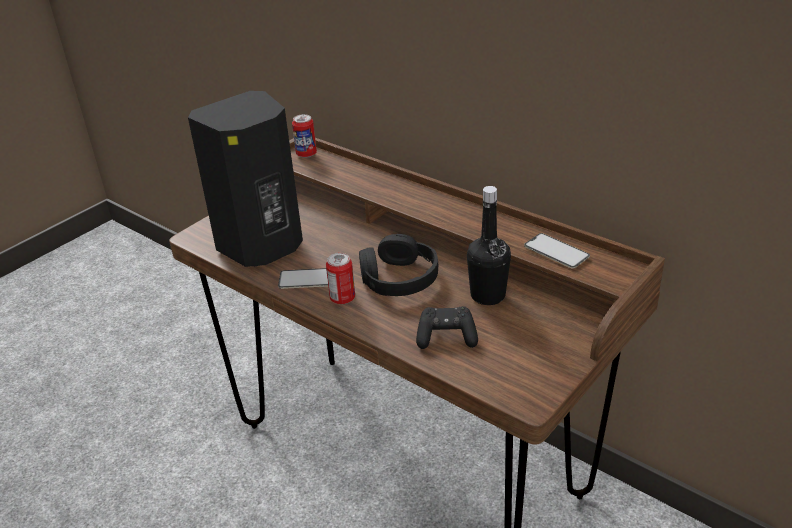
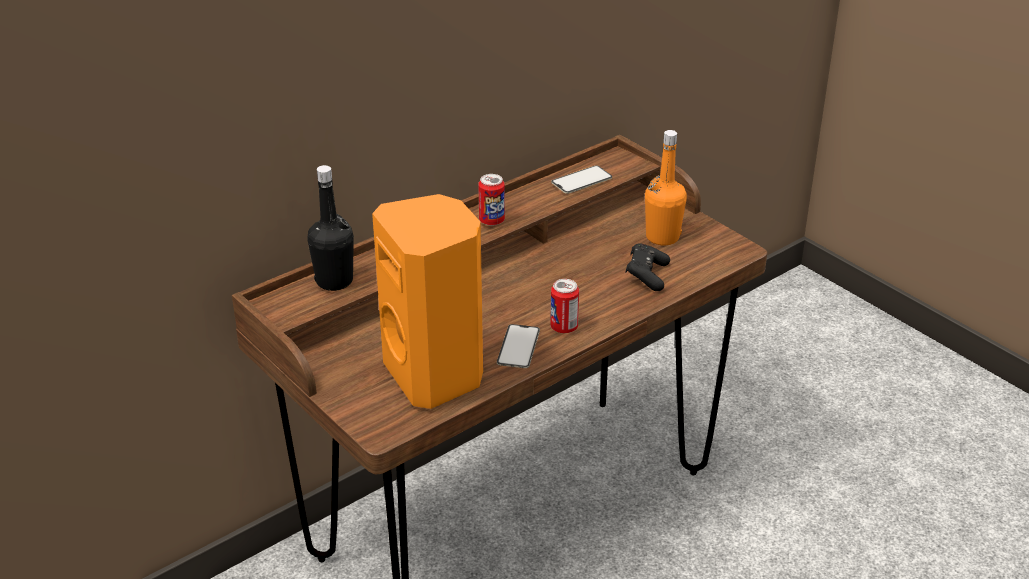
camera: 80 degrees left, 0 degrees up
(262, 247) = (436, 375): black speaker -> orange speaker
(306, 154) = (285, 300): can -> can (491, 221)
(398, 278) = (543, 289): black headphones -> none
(487, 295) = (593, 245): black bottle -> black bottle (334, 281)
(525, 339) = (662, 237): none -> orange bottle

